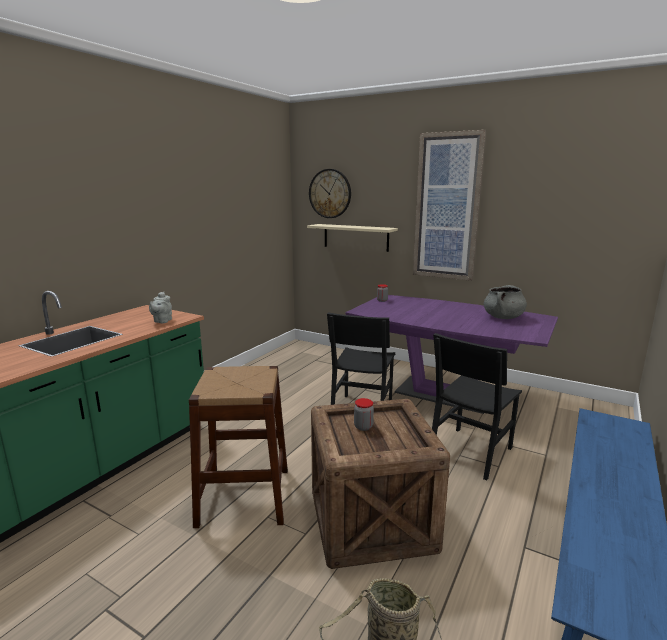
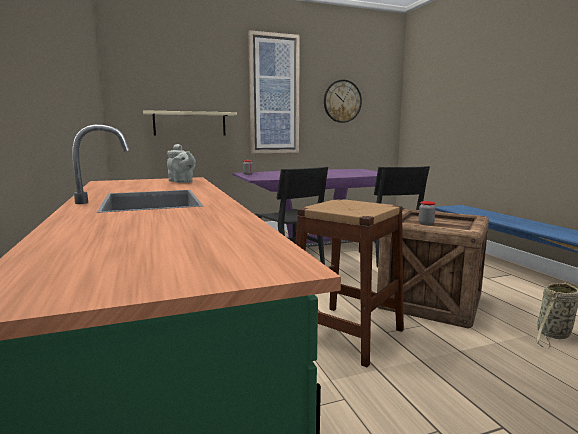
camera: 50 degrees left, 5 degrees down
(330, 193) = (156, 79): wall clock -> wall clock (342, 101)
(503, 317) = (343, 171): grey cooking pot -> none

